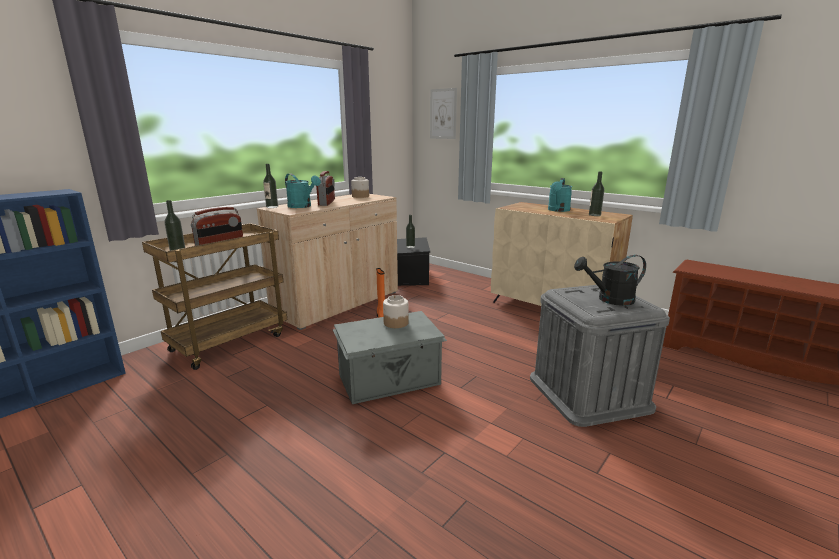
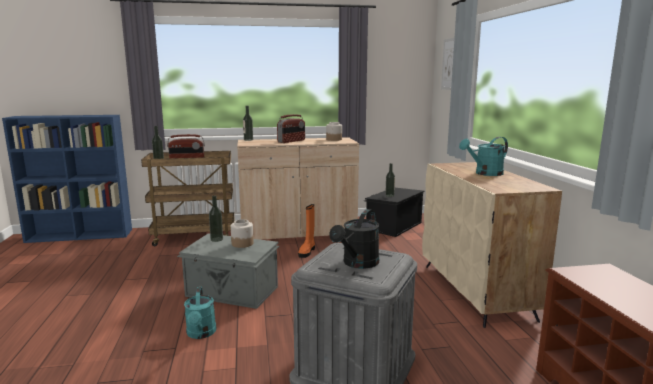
camera: 40 degrees right, 5 degrees down
(302, 206) = (266, 142): turquoise watering can -> turquoise watering can (201, 334)
(594, 215) = (507, 183): bottle -> bottle (216, 239)
(610, 300) = (358, 264): black watering can -> black watering can turned 90 degrees counterclockwise

